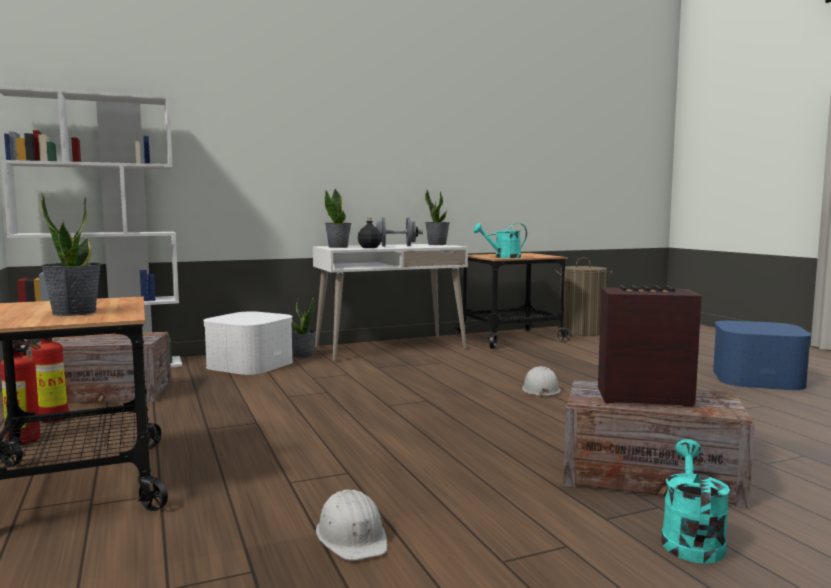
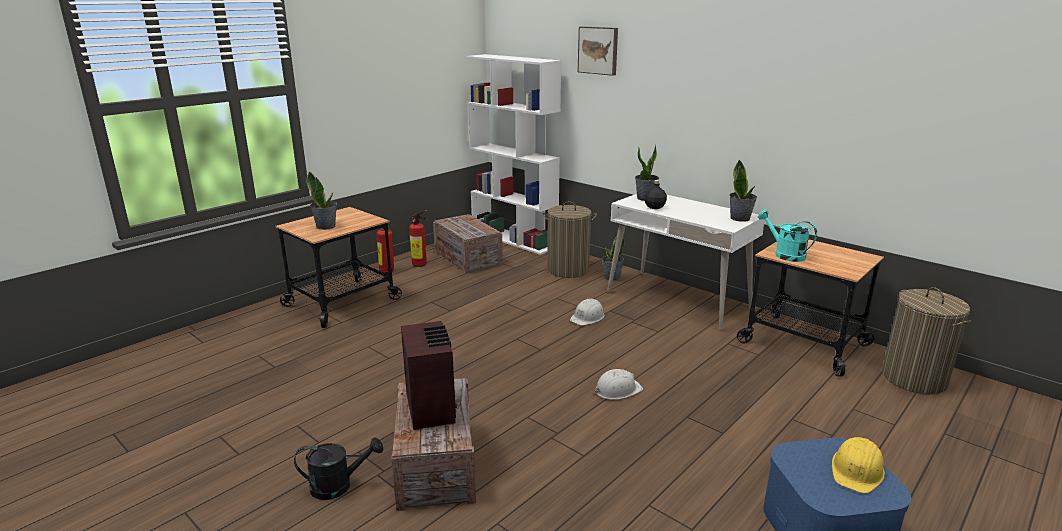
camera: 65 degrees right, 15 degrees up
(223, 92) = (598, 50): none -> picture
(250, 364) = (568, 269): white storage box -> laundry basket
(352, 537) = (311, 380): white hard hat -> white hard hat (588, 317)
(396, 246) = (691, 210): grey dumbbell -> none
(690, 539) = (339, 485): turquoise watering can -> black watering can
(757, 325) = (857, 471): none -> yellow hard hat

